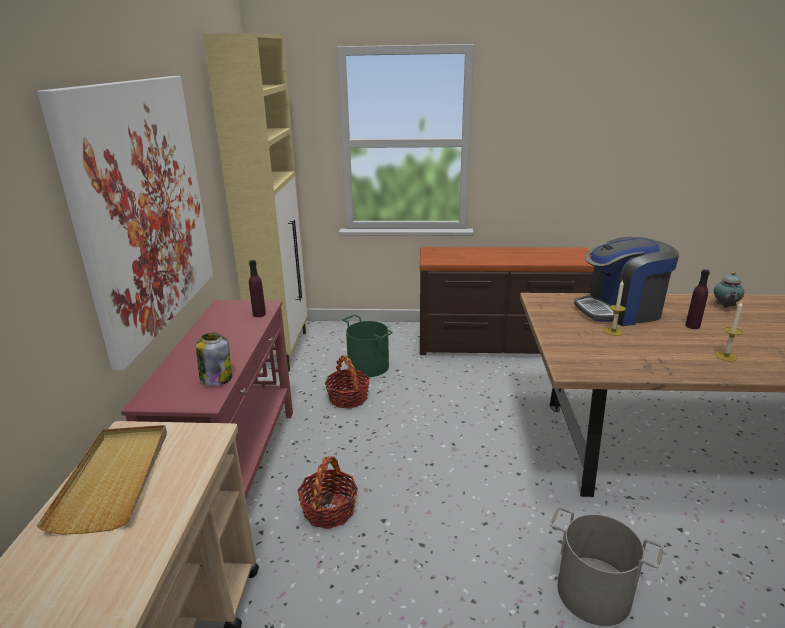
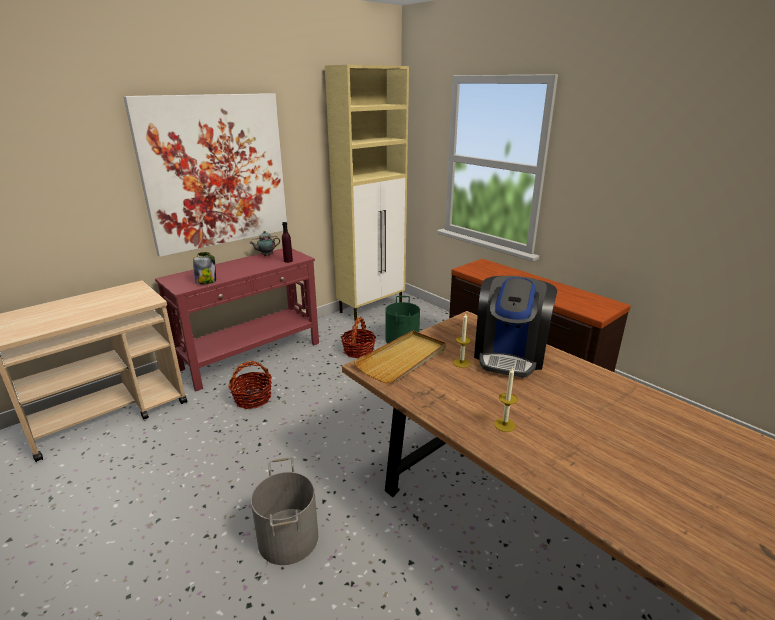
camera: 45 degrees right, 0 degrees up
(114, 478) = (98, 299): beige tray -> beige tray (403, 359)
(620, 311) = (509, 354): coffee machine -> coffee machine turned 105 degrees counterclockwise
(692, 326) = (542, 393): purple bottle -> none
(724, 307) = (625, 399): teapot -> teapot (266, 255)

